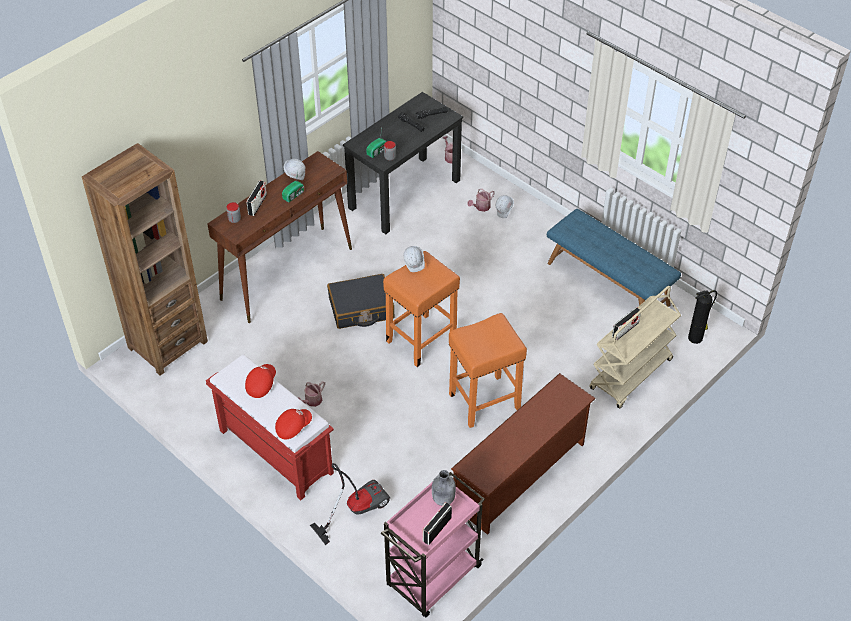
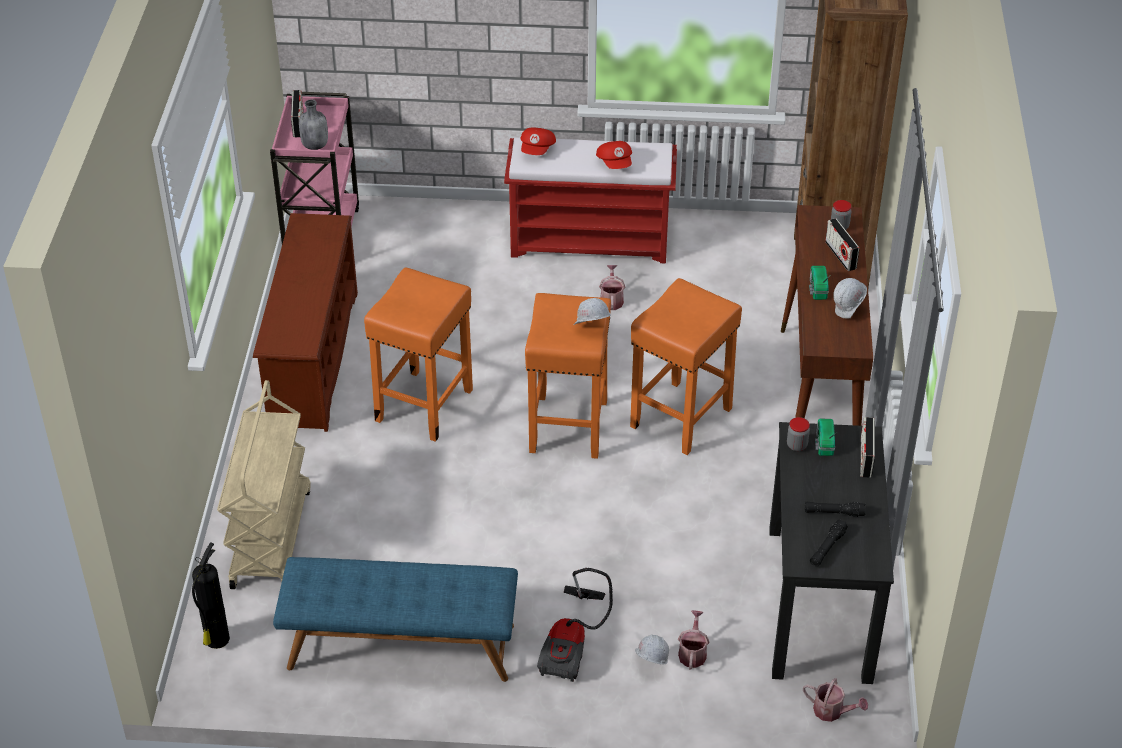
camera: 140 degrees right, 5 degrees down
(355, 508) = (455, 243): vacuum cleaner -> vacuum cleaner (573, 645)
(361, 308) = (680, 418): black suitcase -> orange stool
(625, 330) = (277, 449): radio -> radio (865, 458)

